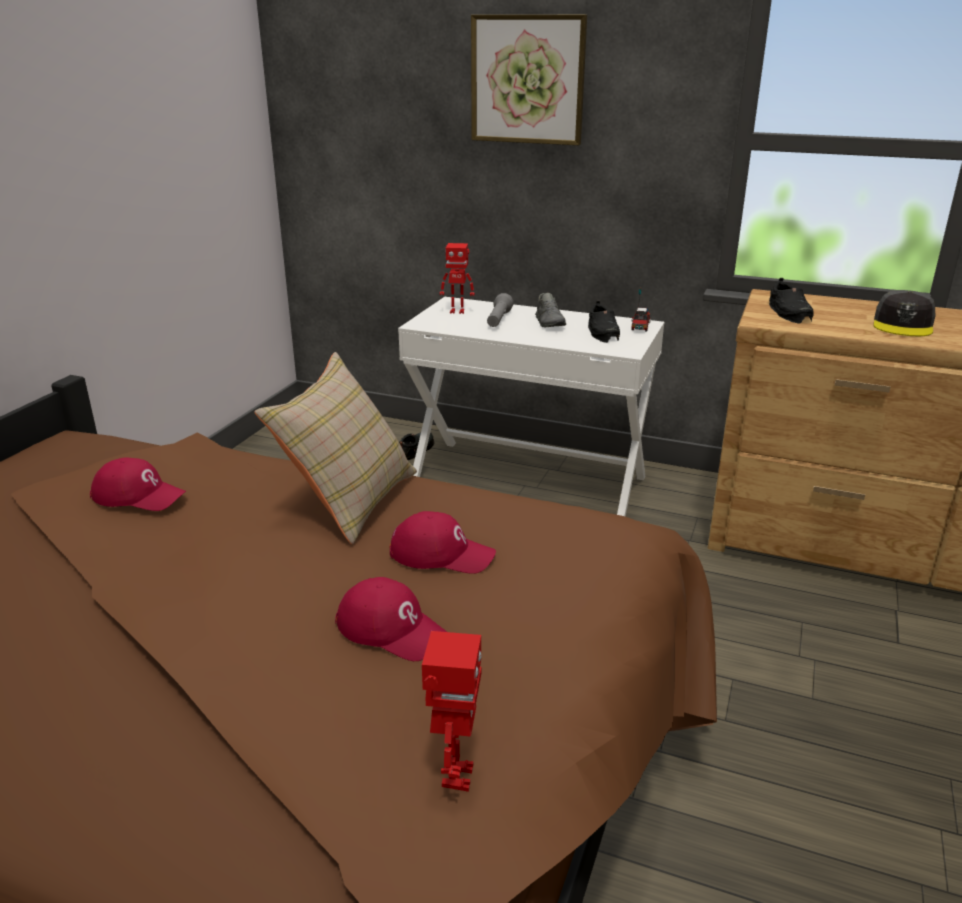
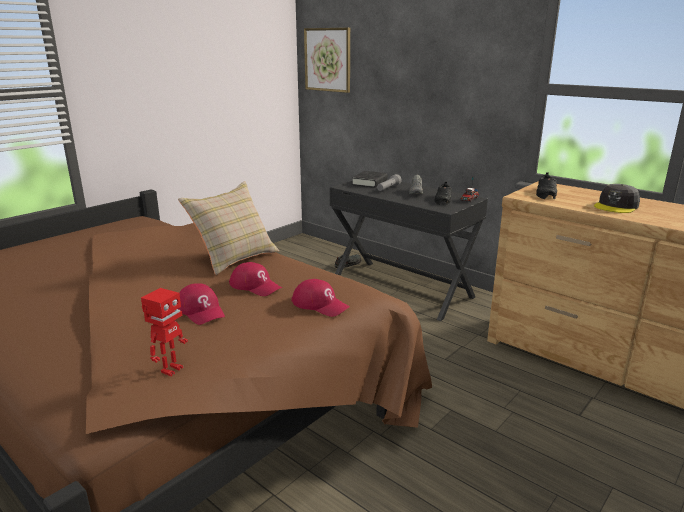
camera: 20 degrees right, 5 degrees down
(139, 495) = (143, 242): red cap -> red cap (320, 304)
(457, 311) = (369, 182): toy robot -> black book
(527, 80) = (423, 52): picture -> picture (327, 60)
(529, 480) = (402, 288): white desk -> black desk

